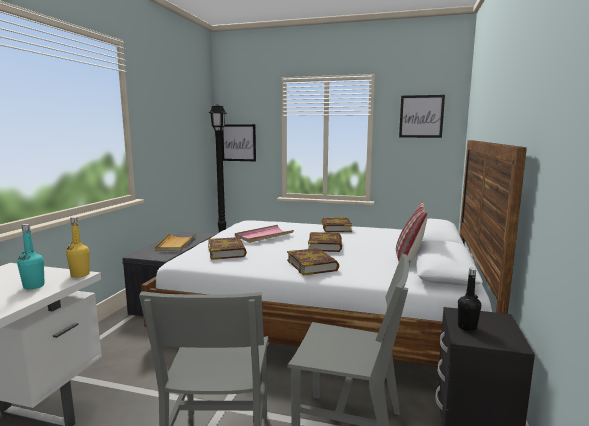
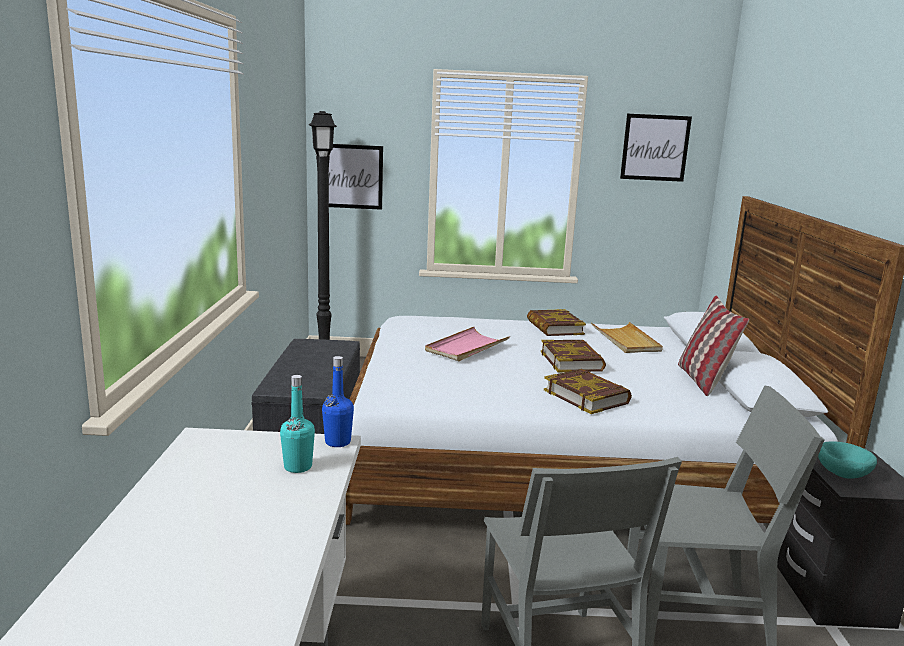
camera: 15 degrees left, 5 degrees up
(80, 275) = (337, 442): yellow bottle -> blue bottle
(176, 244) = (315, 364): beige tray -> beige tray (626, 340)
(227, 252) = (440, 379): book -> none
(467, 327) = (841, 474): black bottle -> turquoise bowl

